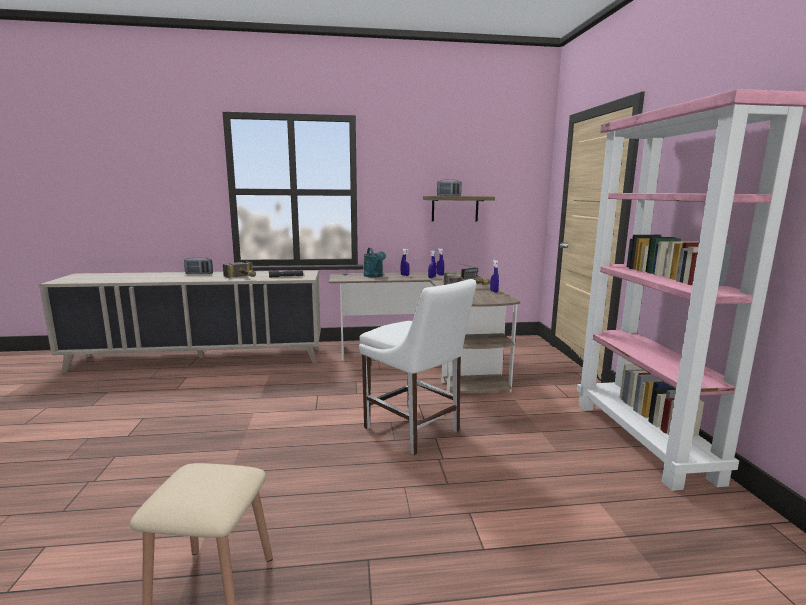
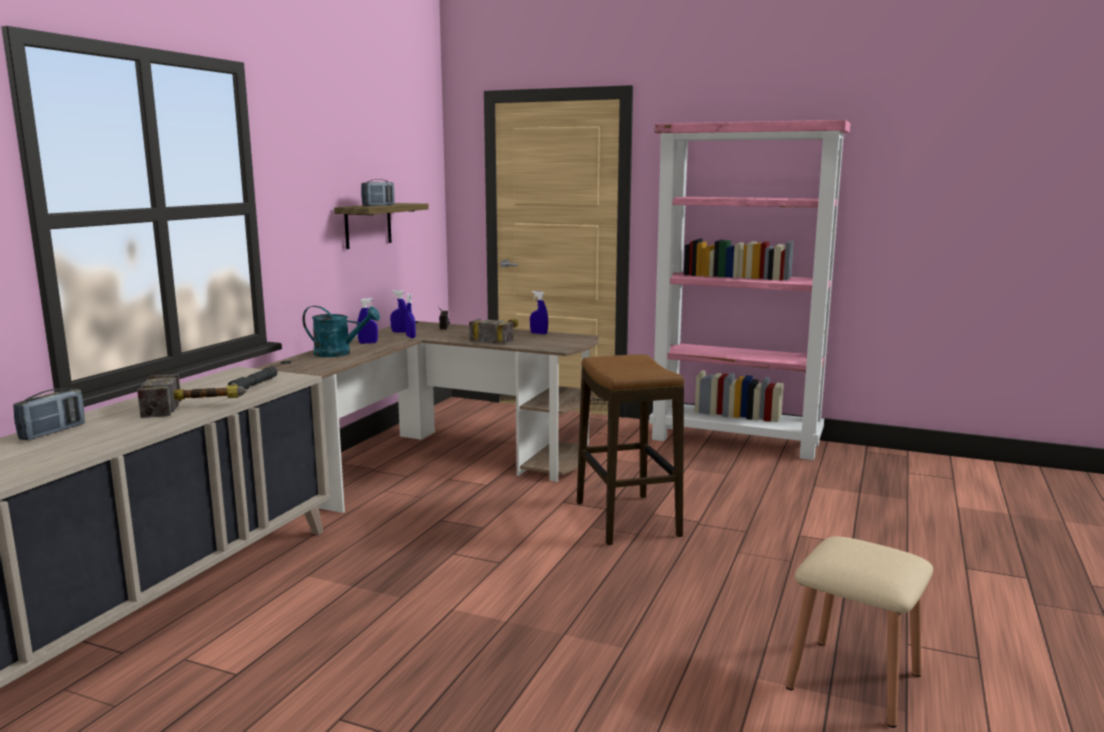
camera: 60 degrees left, 0 degrees up
(414, 431) = (627, 519): white chair -> stool

